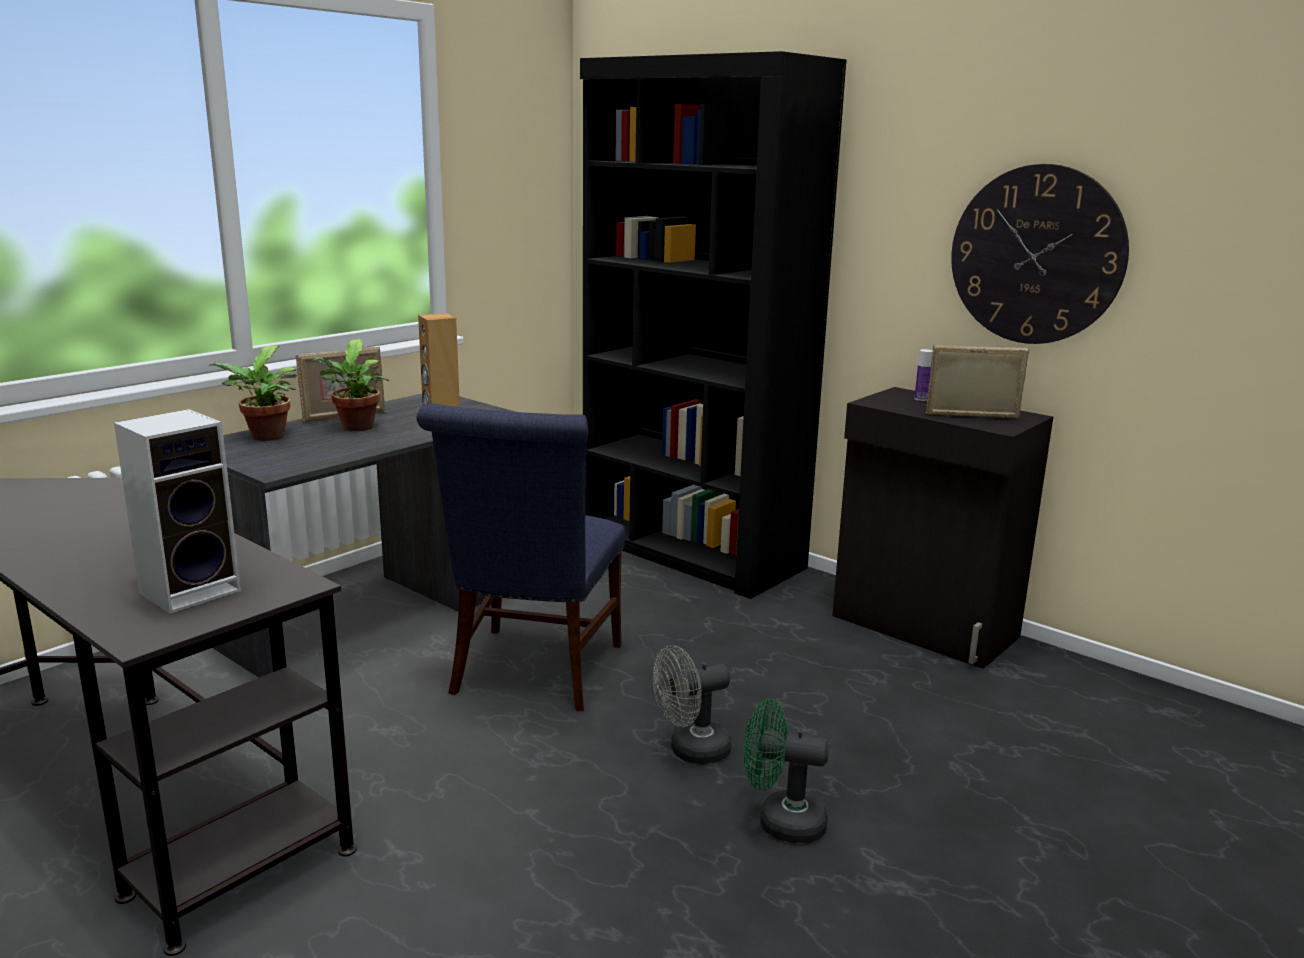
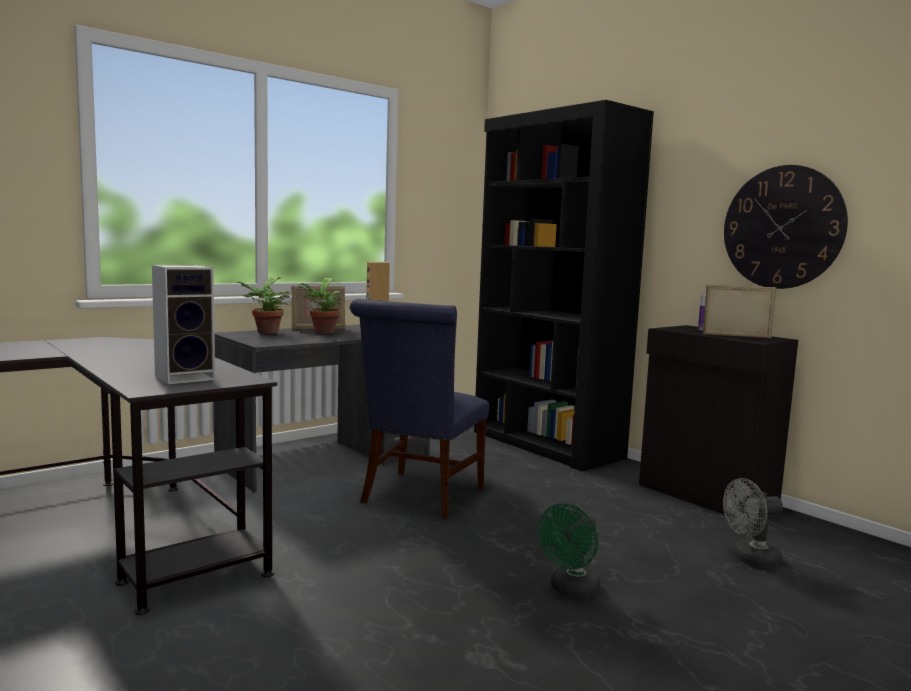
camera: 10 degrees right, 10 degrees down
(690, 751) = (516, 546): grey fan -> grey fan (750, 560)
(780, 821) = (571, 590): green fan -> green fan turned 75 degrees counterclockwise

